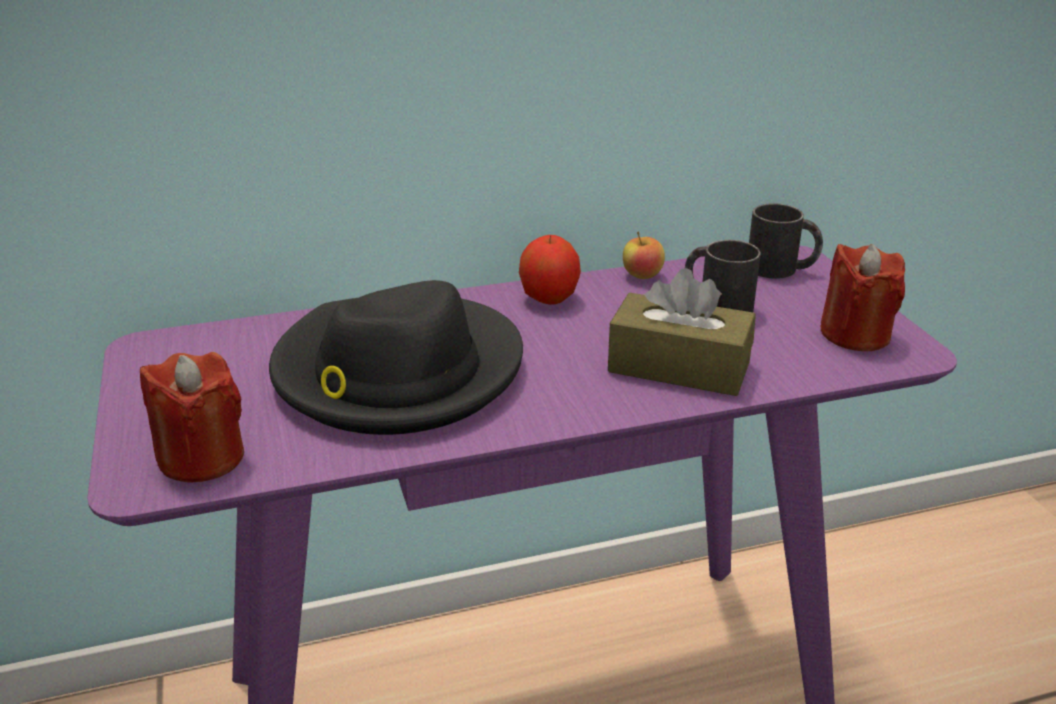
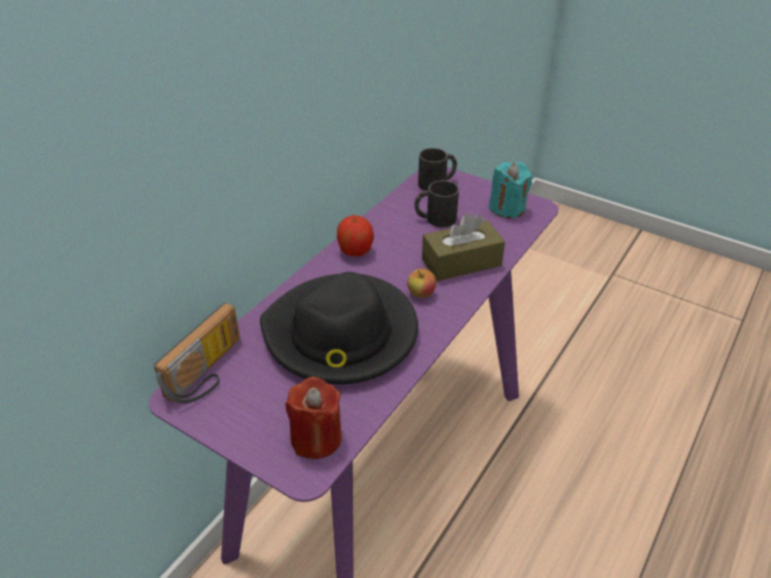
camera: 40 degrees left, 10 degrees up
(206, 340) = (208, 373): none -> radio
(642, 276) = (381, 216): apple -> apple (421, 294)
(855, 334) = (507, 208): red candle -> turquoise candle

